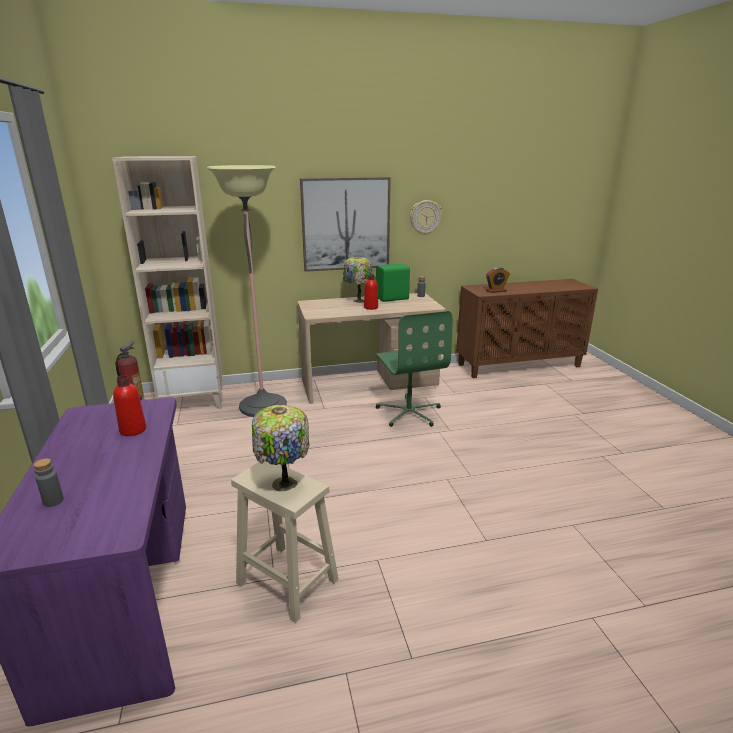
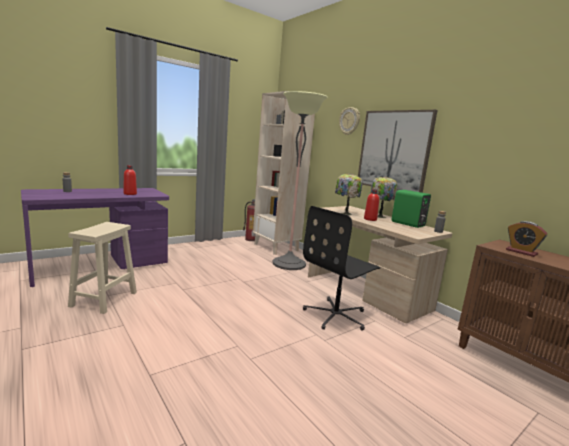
camera: 65 degrees right, 10 degrees down
(283, 485) = (98, 229): table lamp -> table lamp (345, 213)
(409, 412) = (336, 315): green office chair -> black office chair
(425, 217) = (468, 152): wall clock -> wall clock (349, 121)

